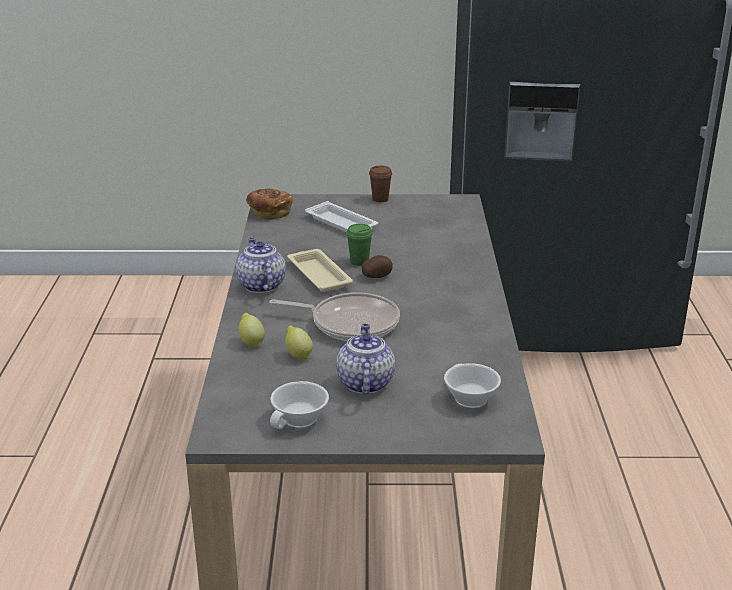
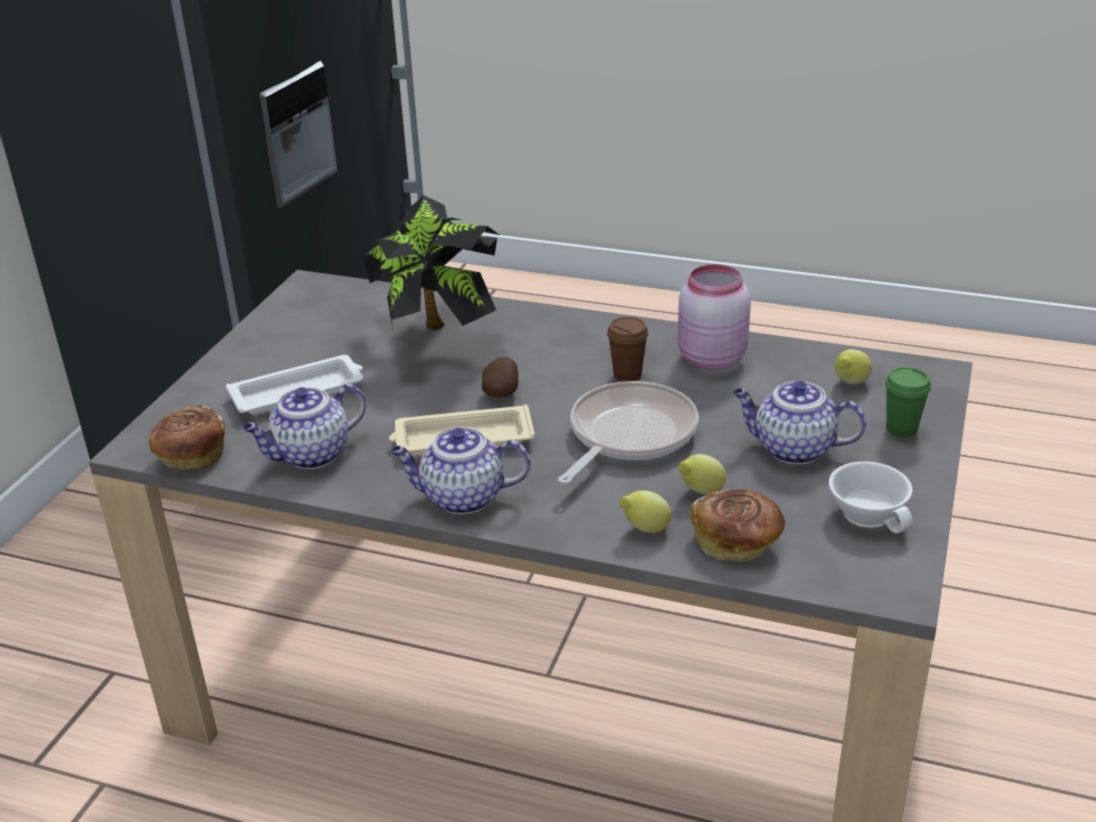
camera: 70 degrees left, 5 degrees up
(250, 374) = (737, 542): none -> bread
(283, 239) = (310, 455): none -> teapot
(359, 261) = (443, 398): green cup -> green cup (901, 429)
(380, 199) = (238, 345): brown cup -> brown cup (627, 375)
(429, 246) = (435, 335): none -> potted plant
(465, 338) = (709, 359): none -> pink jar
(468, 398) = (850, 384): white cup -> lemon

